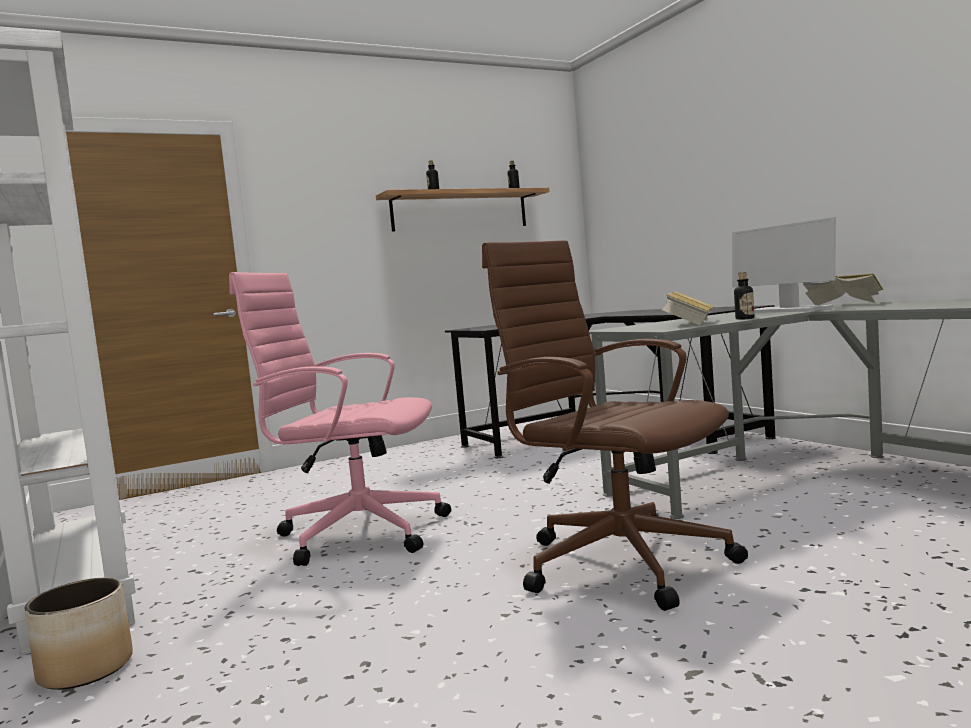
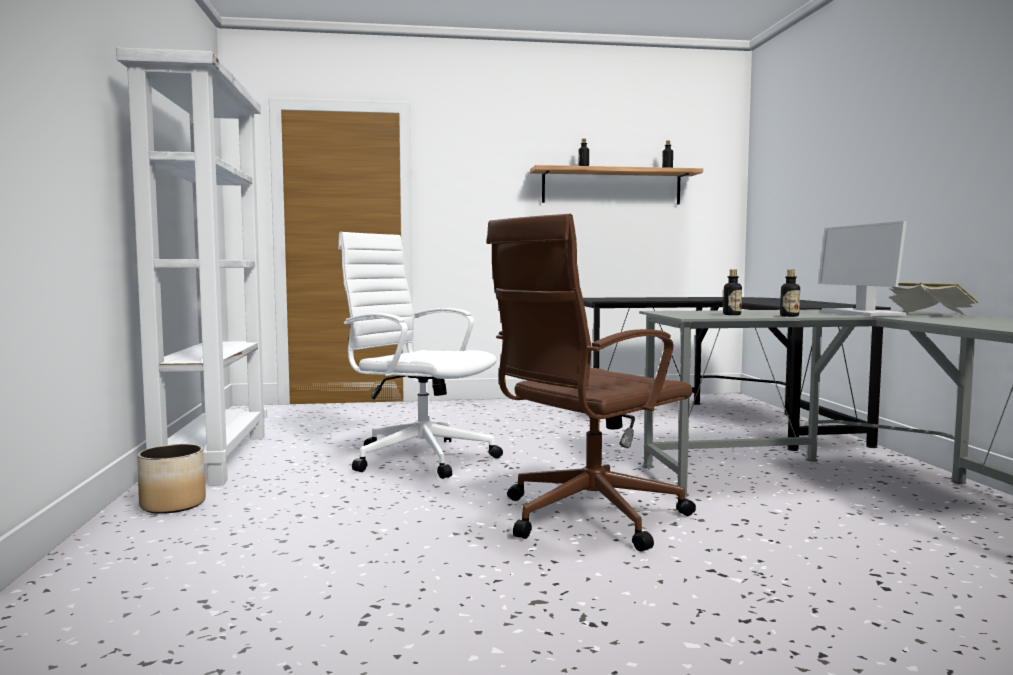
camera: 20 degrees right, 0 degrees up
(357, 533) = (419, 457): pink office chair -> white office chair
(619, 561) = (587, 517): brown office chair -> brown office chair turned 105 degrees counterclockwise
(689, 324) = (732, 314): book -> bottle

